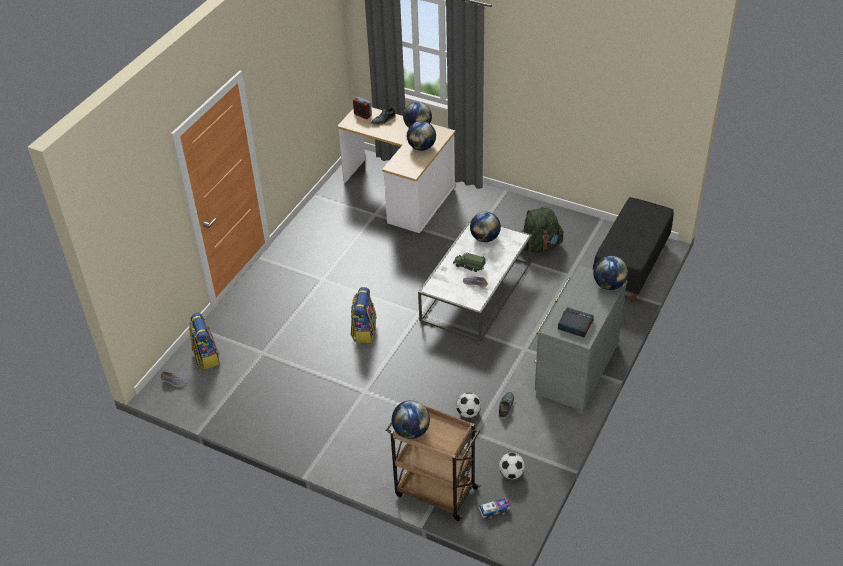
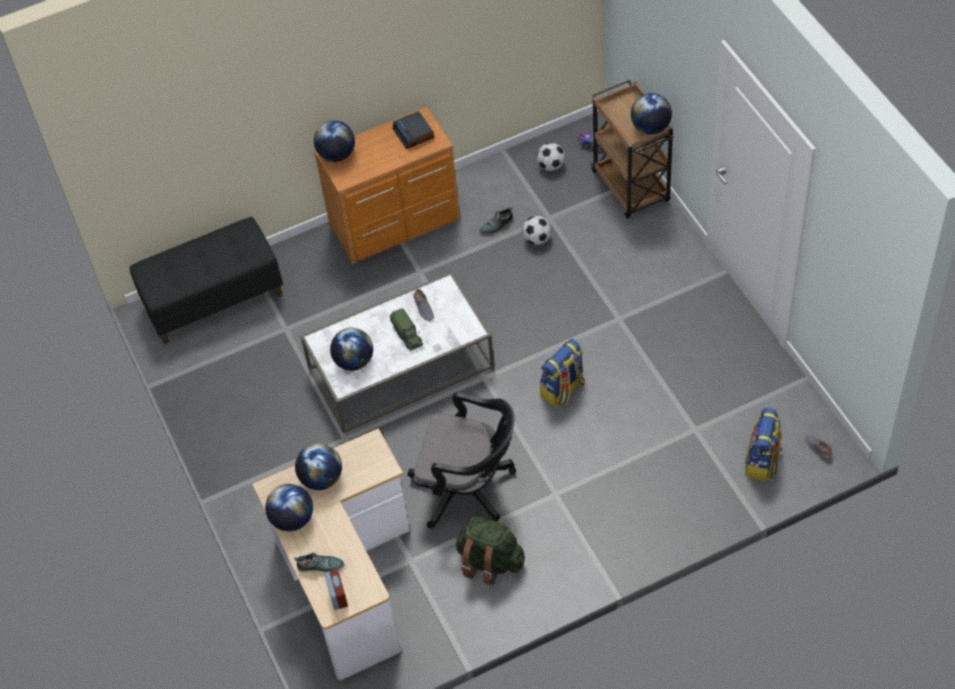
camera: 140 degrees left, 10 degrees up
(373, 257) = (468, 489): none -> black office chair
(539, 246) = (273, 385): green backpack -> green backpack (490, 562)
(574, 370) = (397, 224): grey dresser -> brown dresser

